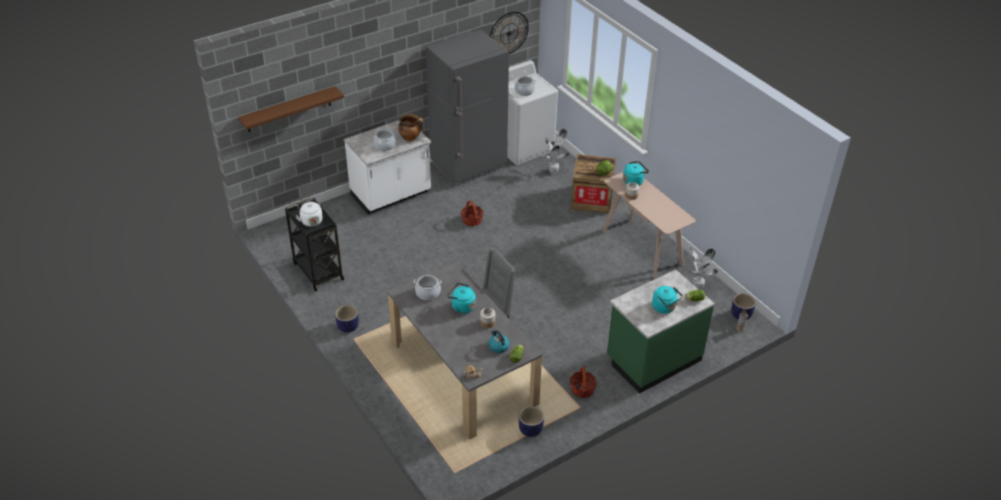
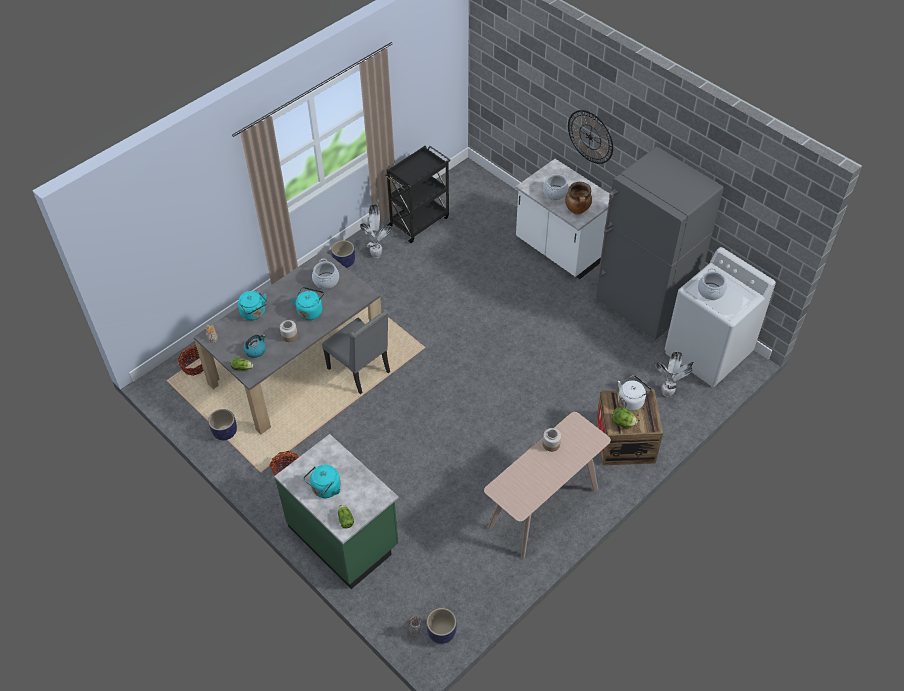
camera: 80 degrees right, 10 degrees up
(289, 109) = (517, 82): brown shelf -> none
(311, 220) = (415, 169): white kettle -> white kettle (631, 401)
(472, 220) = (541, 328): basket -> basket (194, 366)
(509, 33) = (760, 225): wall clock -> wall clock (590, 137)
(634, 181) = (583, 444): turquoise kettle -> turquoise kettle (254, 313)
(696, 287) = (483, 576): potted plant -> potted plant (376, 254)

